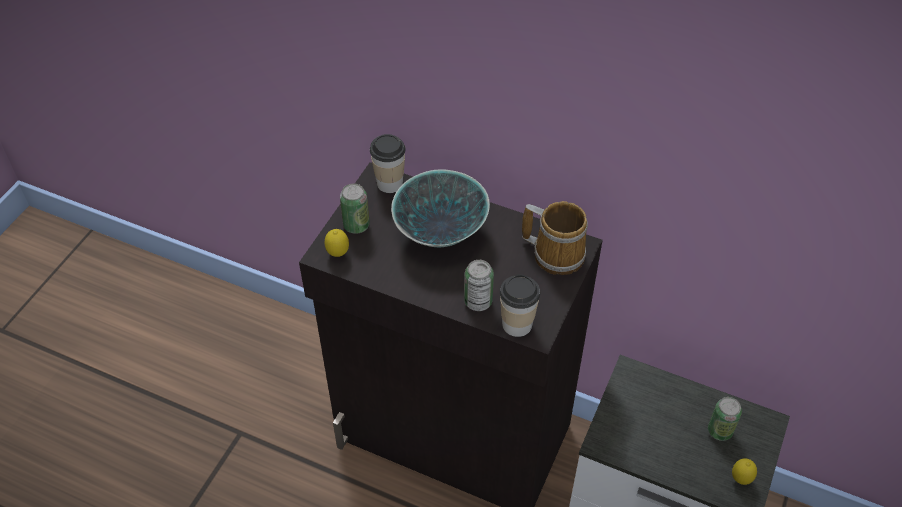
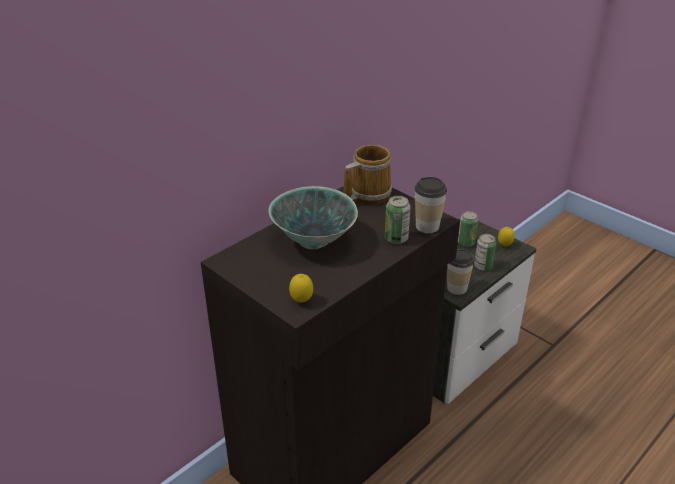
camera: 70 degrees left, 15 degrees down
(356, 225) = (274, 284): can -> can (483, 266)
(389, 183) = (236, 255): cup -> cup (457, 288)

